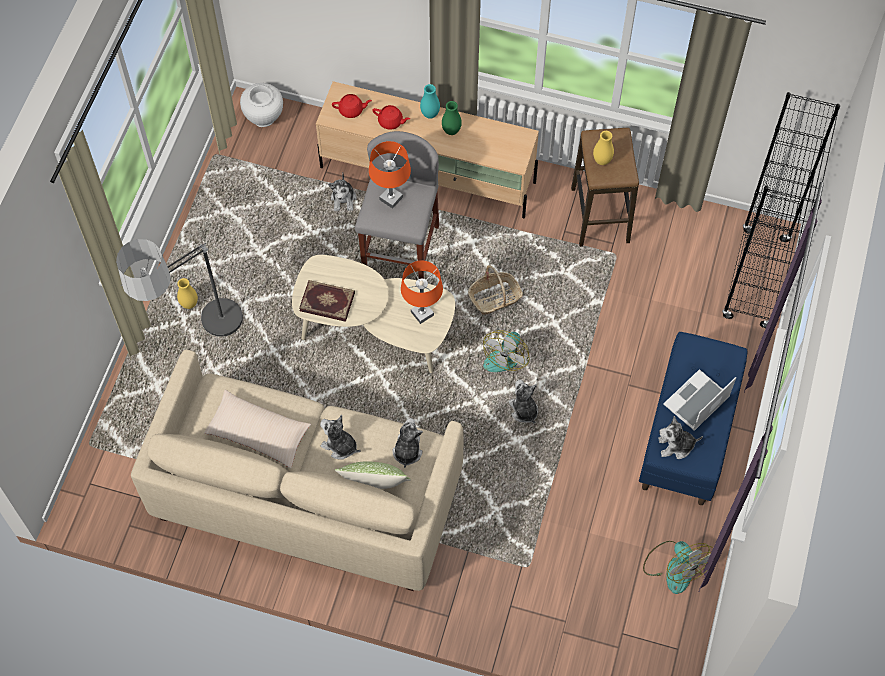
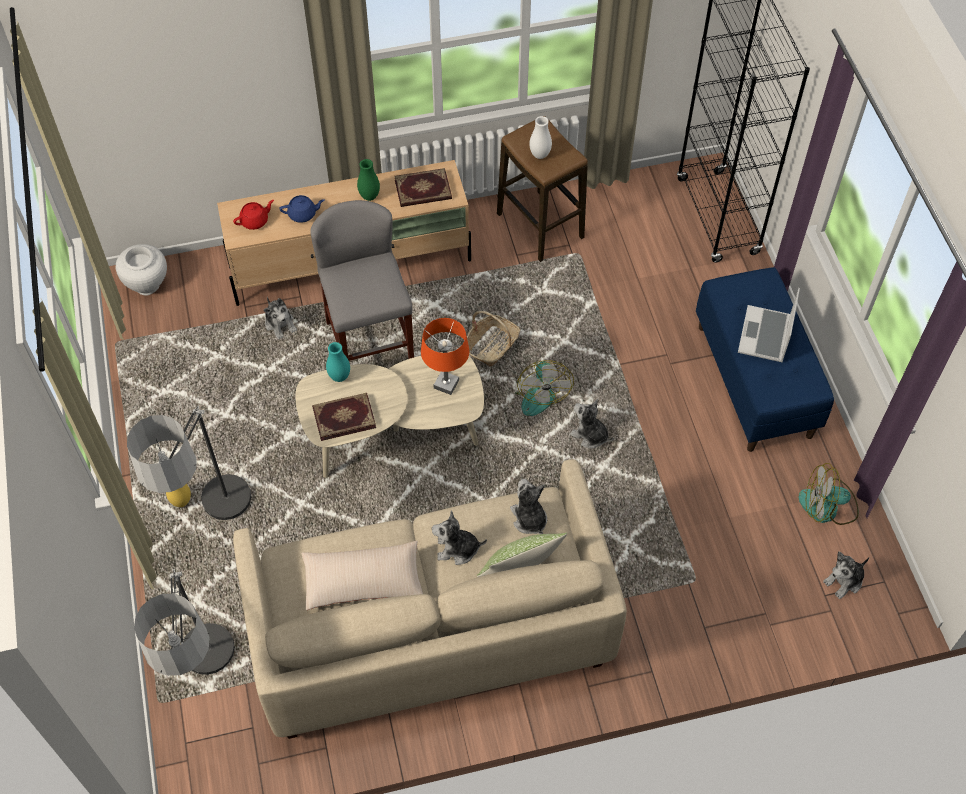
camera: 30 degrees left, 5 degrees down
(132, 457) = (216, 690): none -> floor lamp
(391, 122) = (303, 214): red teapot -> blue teapot
(391, 198) = (356, 281): orange table lamp -> none
(430, 114) = (338, 191): turquoise vase -> turquoise vase (339, 377)
(496, 145) = (423, 190): none -> book
(602, 160) = (540, 155): yellow vase -> white vase
(674, 566) = (827, 507): fan -> fan turned 150 degrees clockwise
(676, 446) = (775, 384): plush toy -> plush toy (844, 581)

